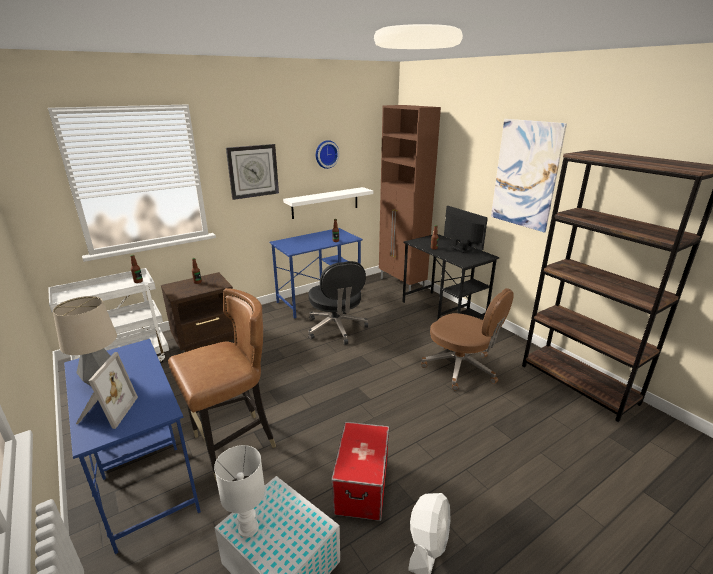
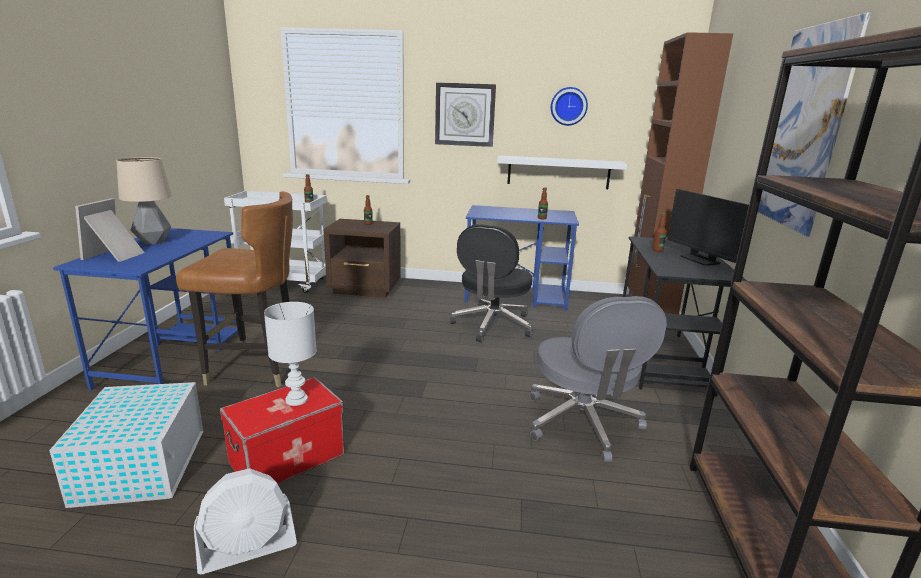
camera: 40 degrees right, 5 degrees down
(105, 412) = (116, 255): picture frame -> picture frame turned 150 degrees clockwise
(247, 529) = (114, 401): white table lamp -> white table lamp (295, 400)
(460, 248) = (700, 259): monitor -> monitor turned 150 degrees clockwise
(461, 368) = (583, 424): brown office chair -> grey office chair

